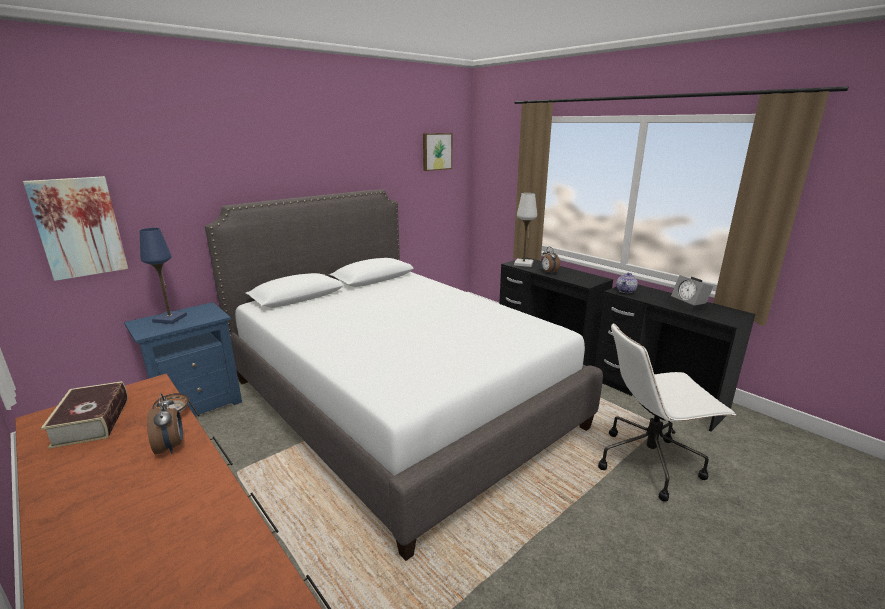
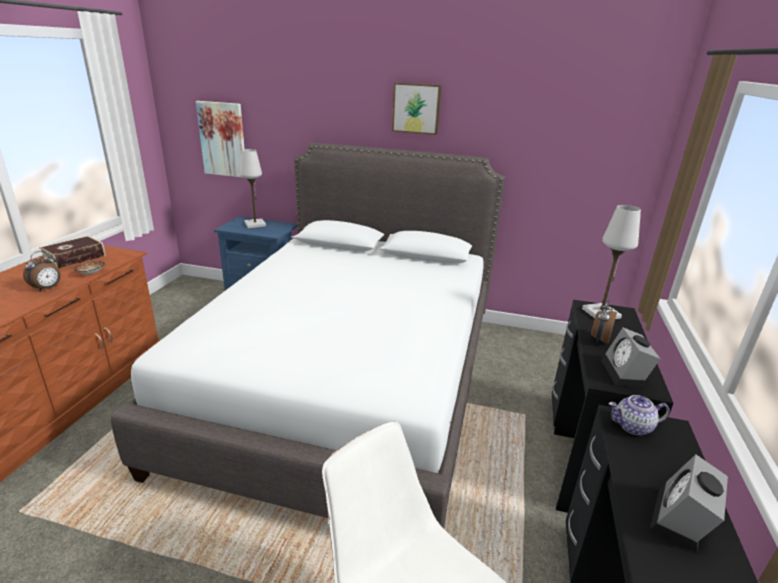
camera: 55 degrees right, 5 degrees up
(170, 318) = (255, 224): blue table lamp -> white table lamp
(436, 151) = (598, 121): picture -> picture (416, 108)
(584, 278) = (625, 374): none -> alarm clock

